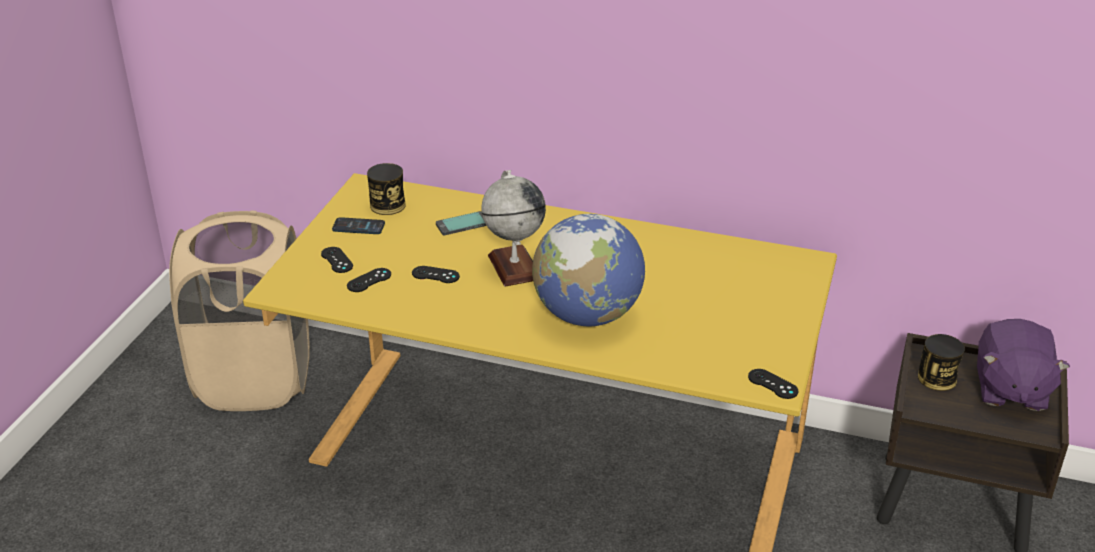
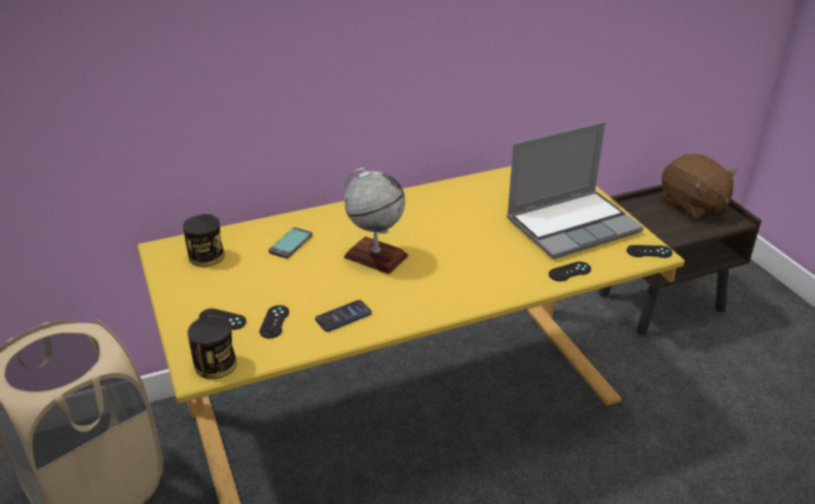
camera: 40 degrees left, 0 degrees up
(358, 227) = (204, 284): phone -> phone (343, 316)
(435, 275) = (324, 291): black game controller -> black game controller (569, 272)
(587, 315) = (476, 265): globe -> none
(736, 324) = (573, 225): none -> laptop
(937, 378) = (652, 217): can -> can (215, 364)
(1009, 389) = (692, 205): purple plush toy -> brown plush toy

